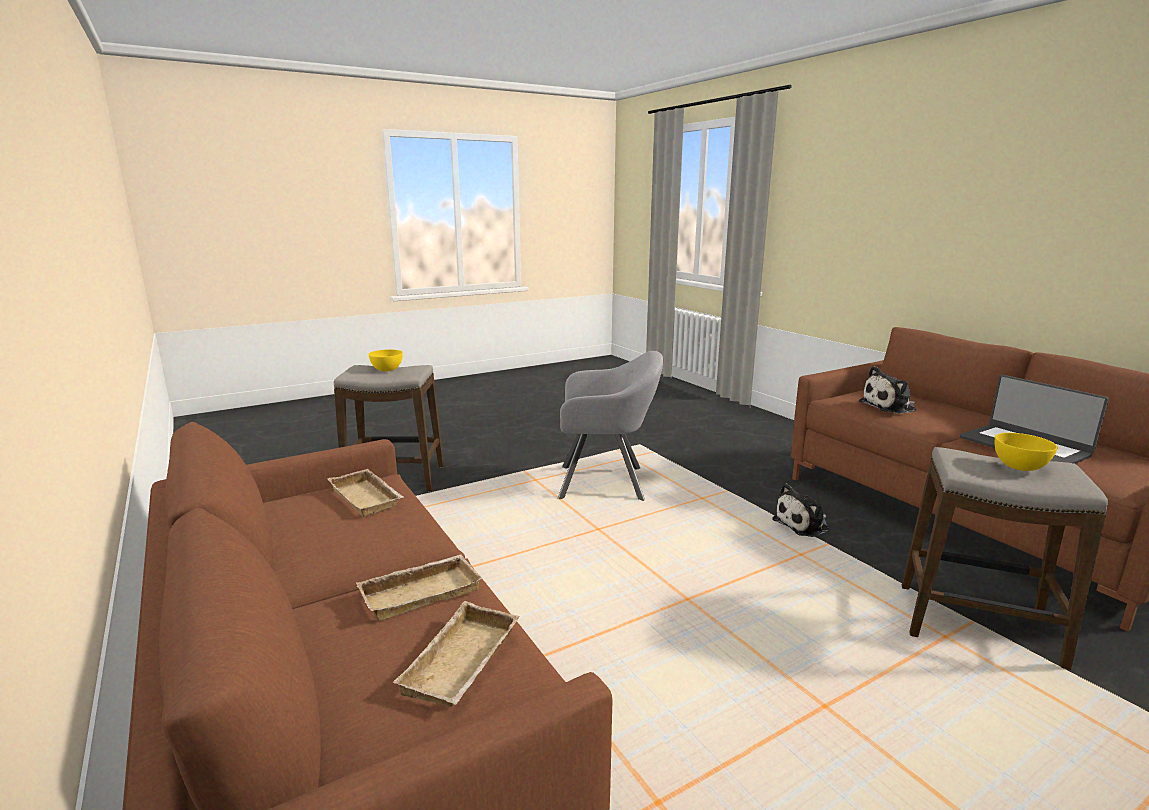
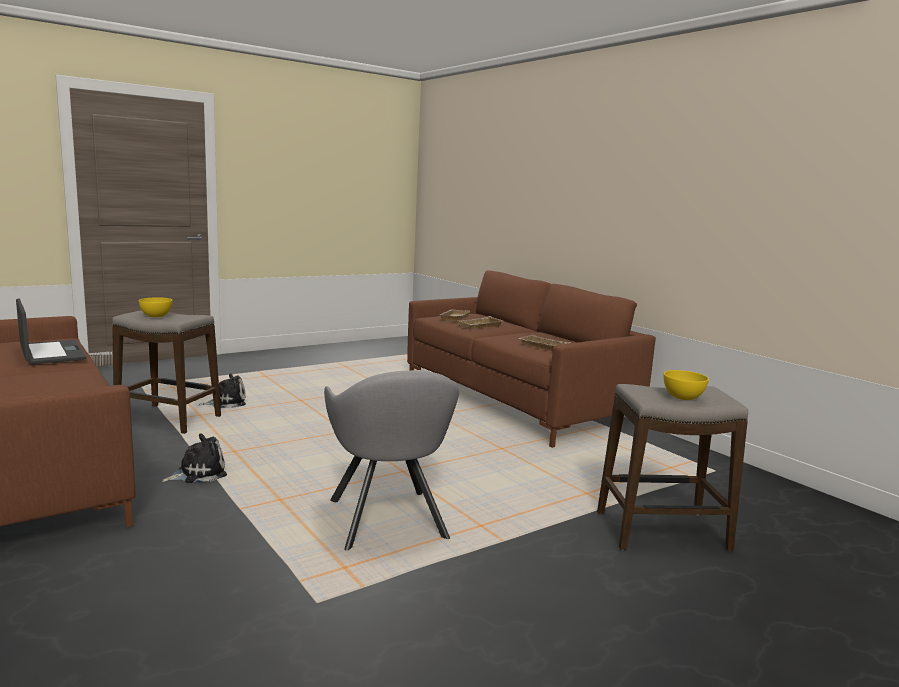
camera: 175 degrees right, 5 degrees down
(606, 483) = (388, 522): grey armchair -> grey armchair turned 105 degrees counterclockwise
(890, 406) = (63, 386): plush toy -> plush toy (226, 402)

